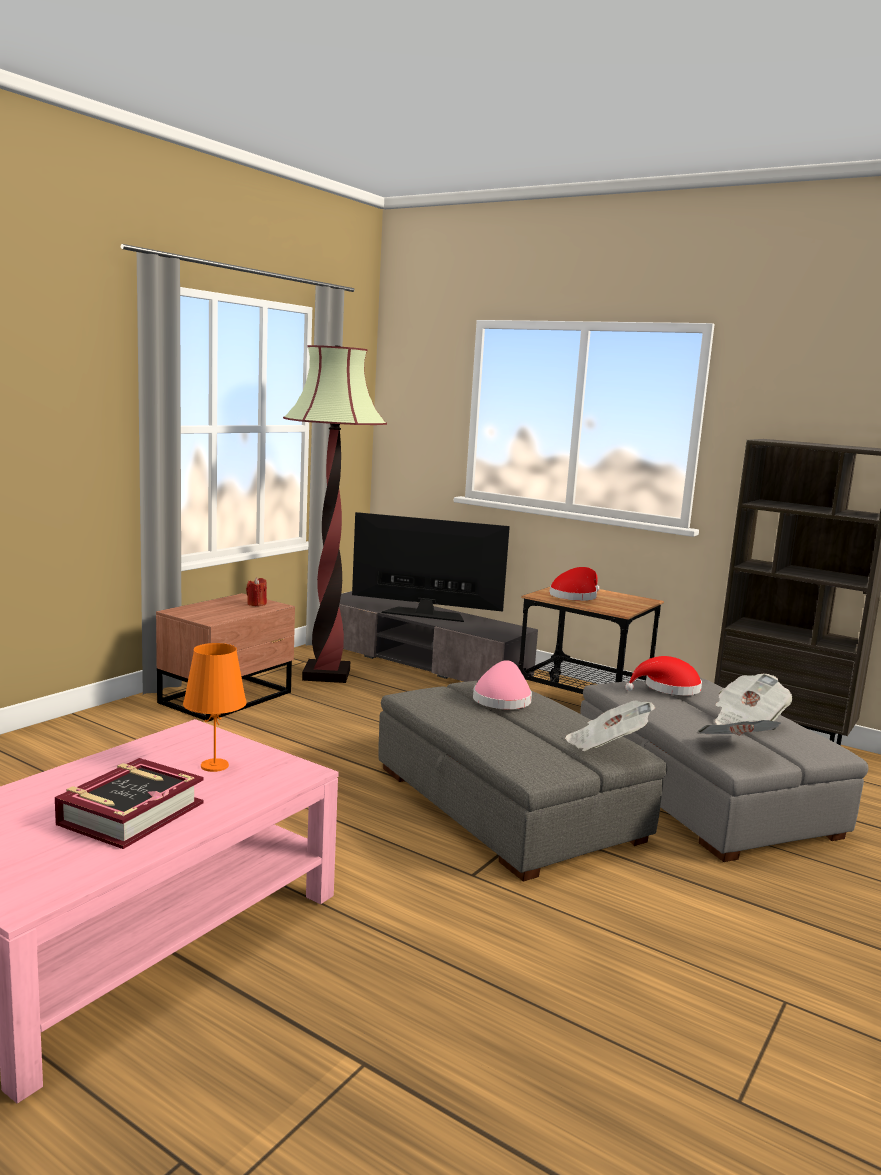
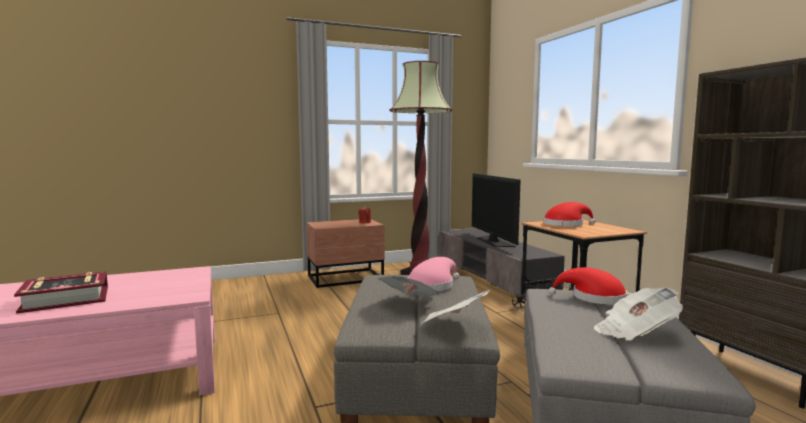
camera: 35 degrees right, 5 degrees down
(215, 766) = (159, 286): orange table lamp -> none
(425, 614) = (493, 241): television -> television turned 150 degrees counterclockwise
(734, 748) = (578, 350): newspaper -> newspaper (410, 303)

